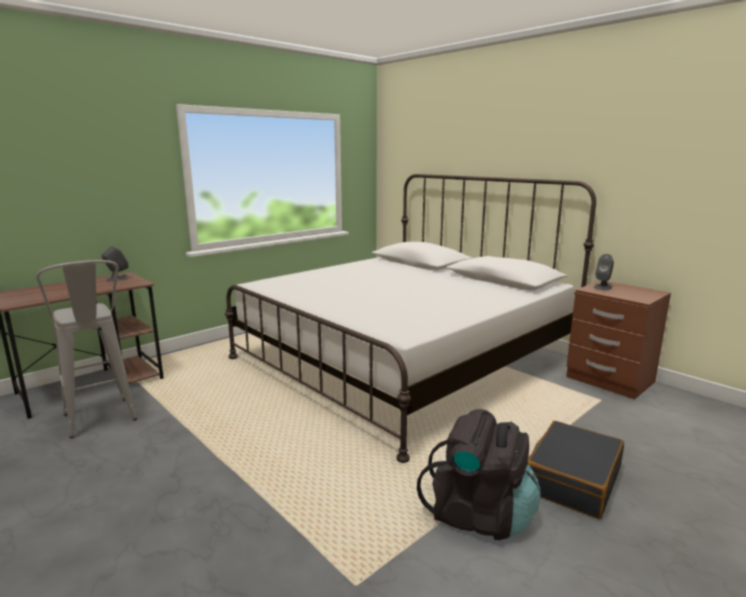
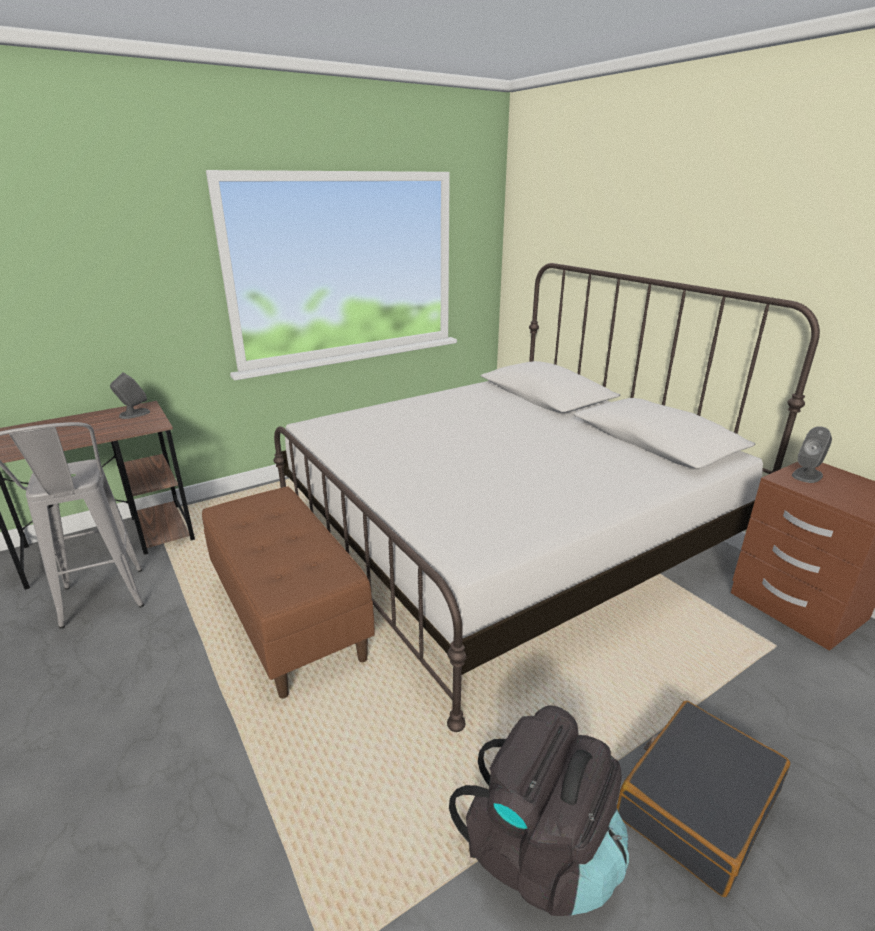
camera: 10 degrees right, 10 degrees up
(259, 416) = (290, 618): none -> brown bench

